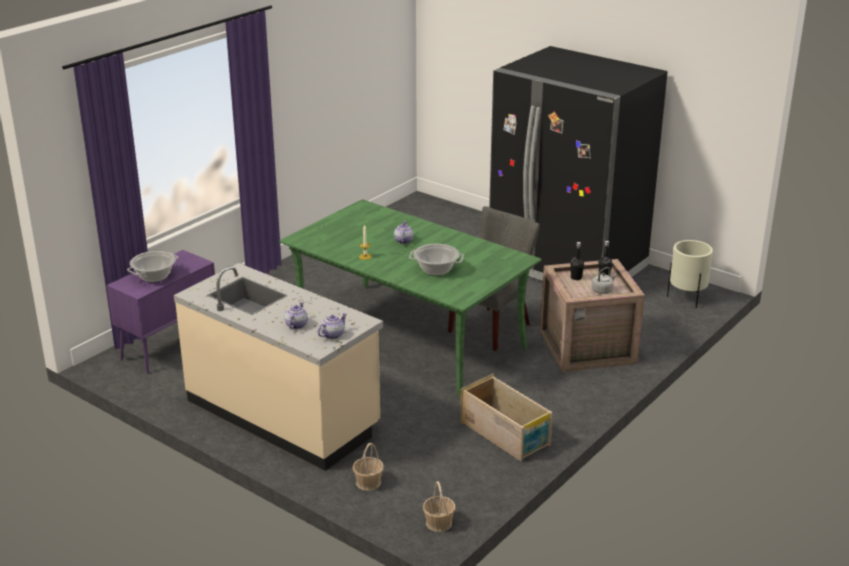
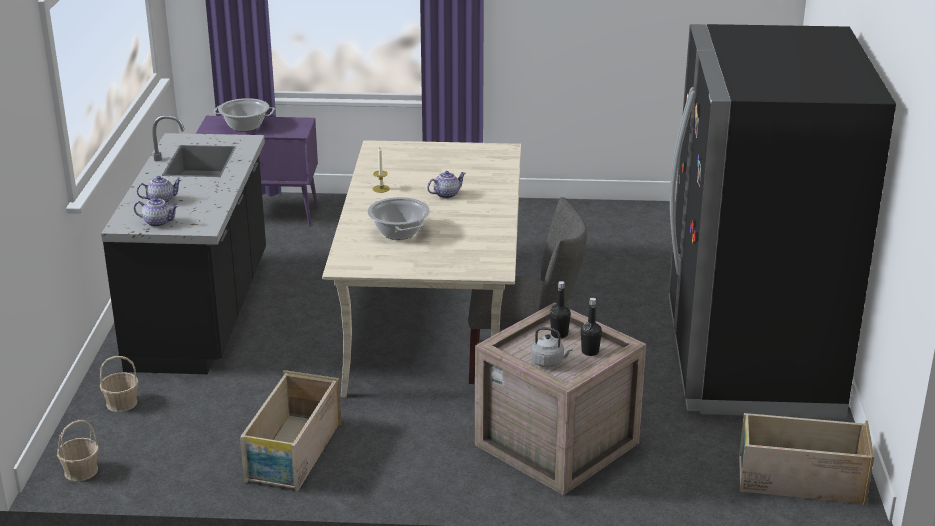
camera: 55 degrees right, 0 degrees up
(283, 414) = (202, 312): beige counter -> black counter
(408, 337) = (432, 321): green dining table -> beige dining table
(686, 298) = (799, 480): beige planter -> crate

